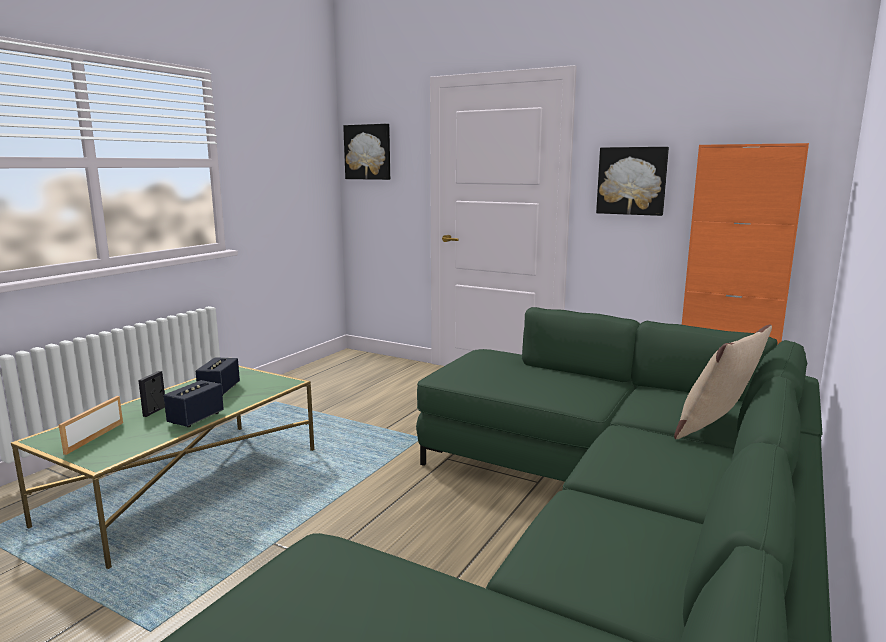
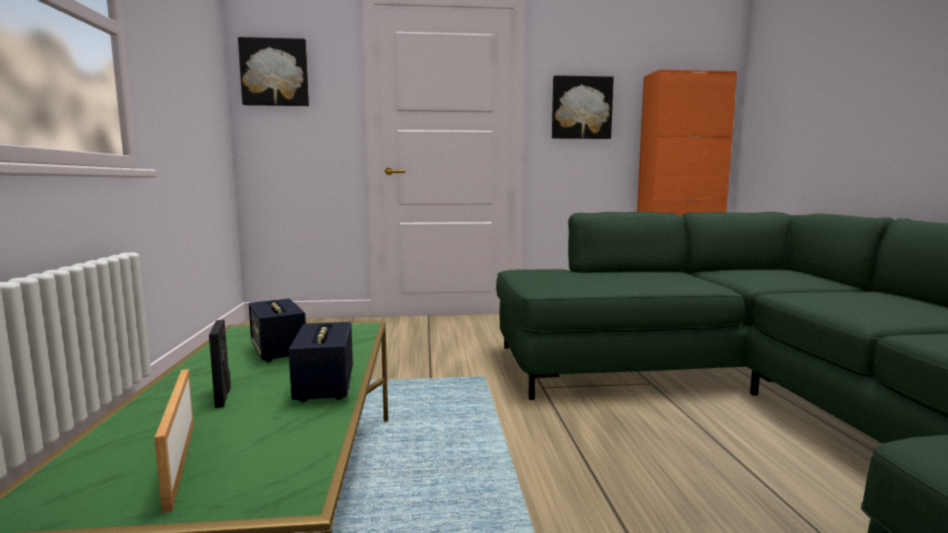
camera: 35 degrees left, 5 degrees down
(716, 429) = (827, 282): beige pillow -> none

